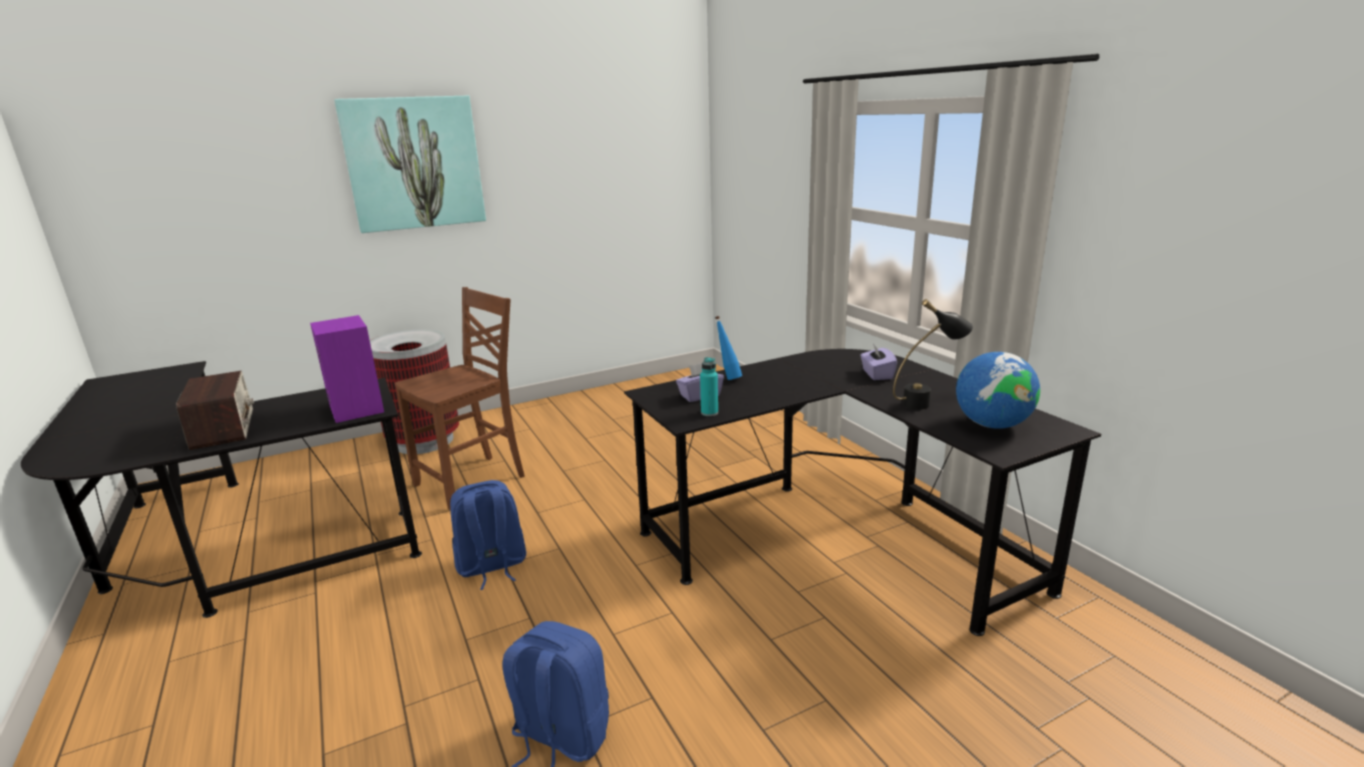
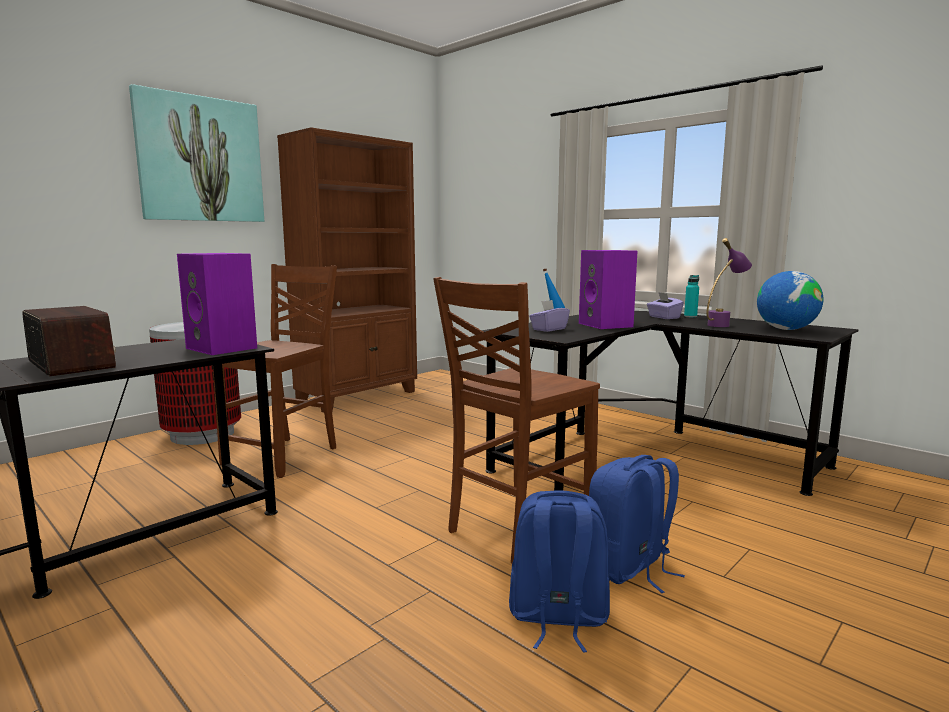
camera: 20 degrees left, 10 degrees down
(491, 566) = (363, 510): blue backpack -> blue backpack (629, 568)
(596, 401) = (358, 397): none -> brown bookcase
(610, 617) = (516, 527): none -> brown chair
(709, 413) = (573, 334): turquoise bottle -> turquoise bottle (690, 316)
(779, 391) = (607, 325): none -> purple speaker
(926, 402) = (723, 324): black table lamp -> purple table lamp

